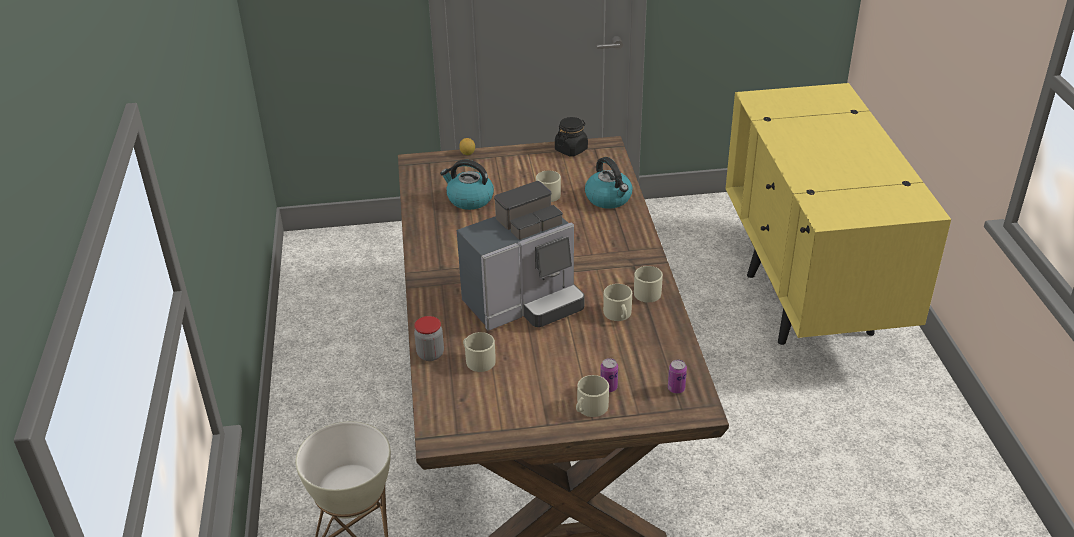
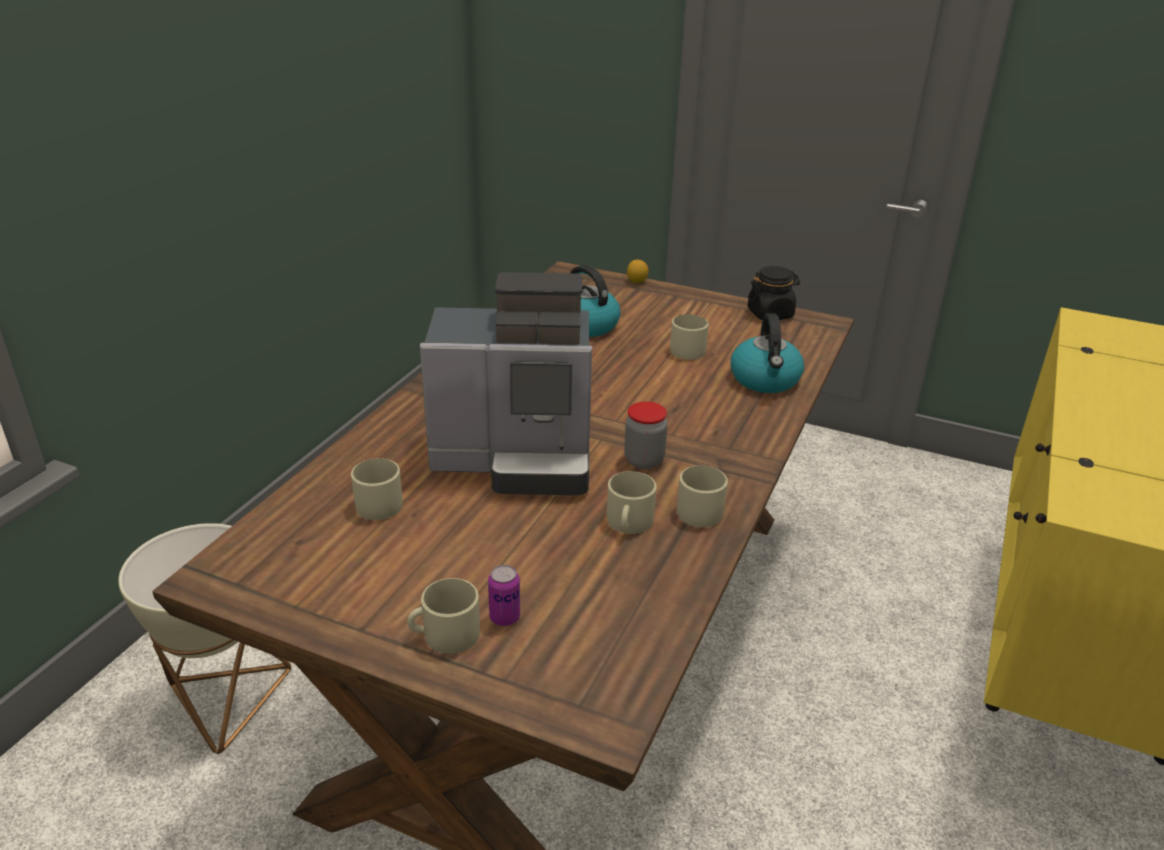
camera: 30 degrees right, 5 degrees down
(430, 354) = (333, 471): jar -> jar (644, 460)
(676, 389) = (603, 669): can -> none

